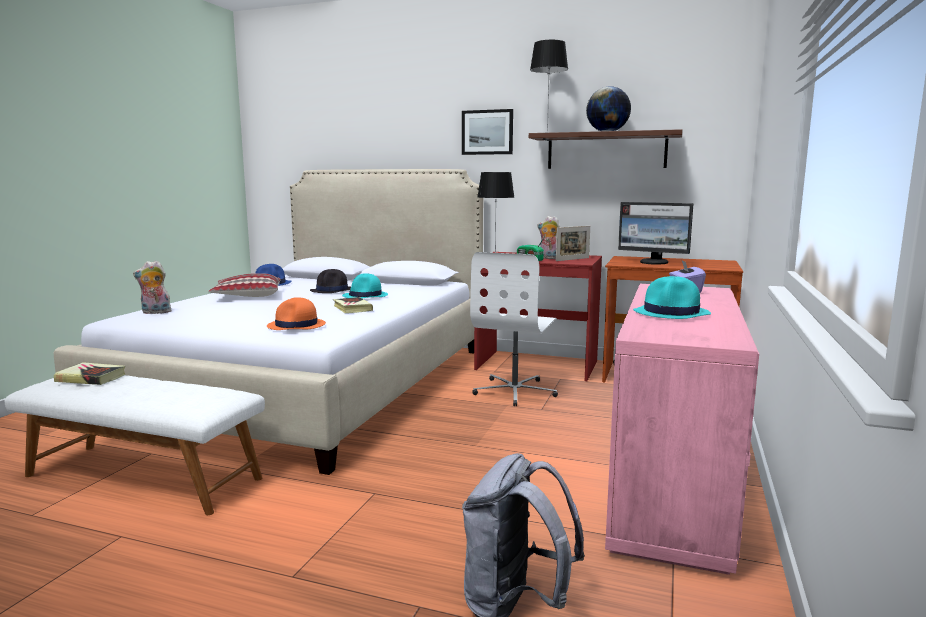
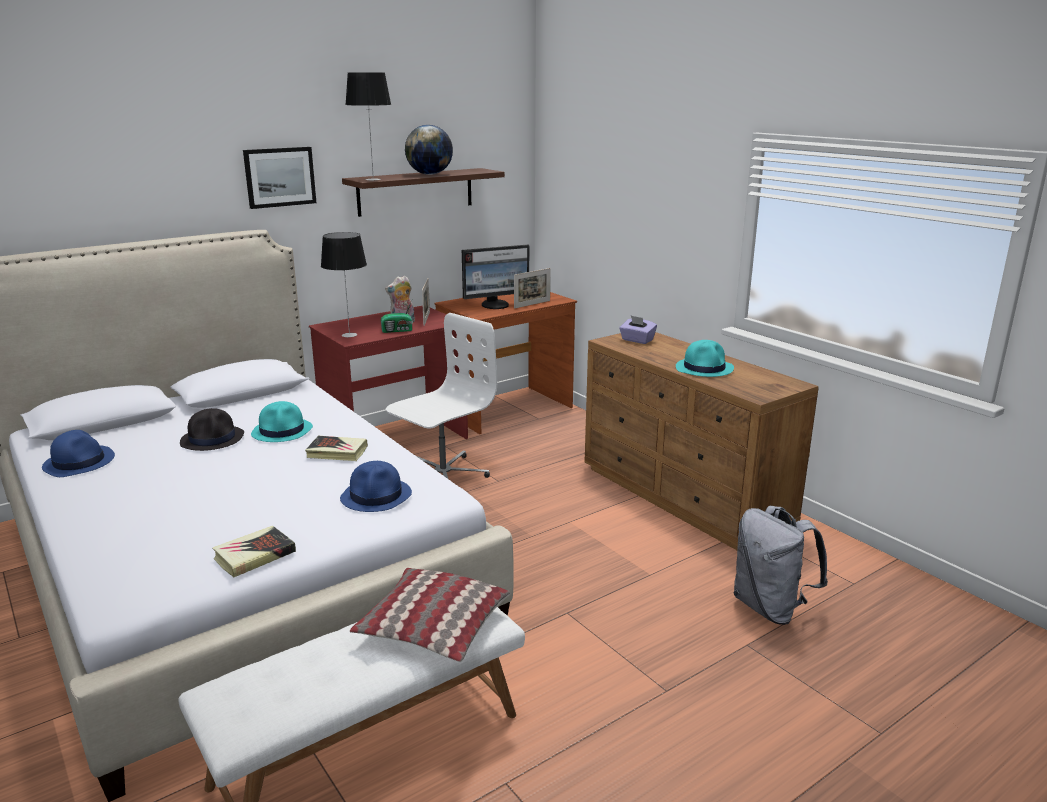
camera: 55 degrees left, 10 degrees up
(91, 378) = (266, 679): book -> book (254, 555)
(155, 312) = (142, 567): plush toy -> none
(247, 295) = (137, 491): pillow -> pillow (433, 628)
(296, 326) = (377, 496): orange hat -> blue hat
(515, 391) = (442, 474): white office chair -> white office chair turned 105 degrees counterclockwise
(670, 490) = (684, 497): pink dresser -> brown dresser
(688, 266) = (532, 304): none -> picture frame

